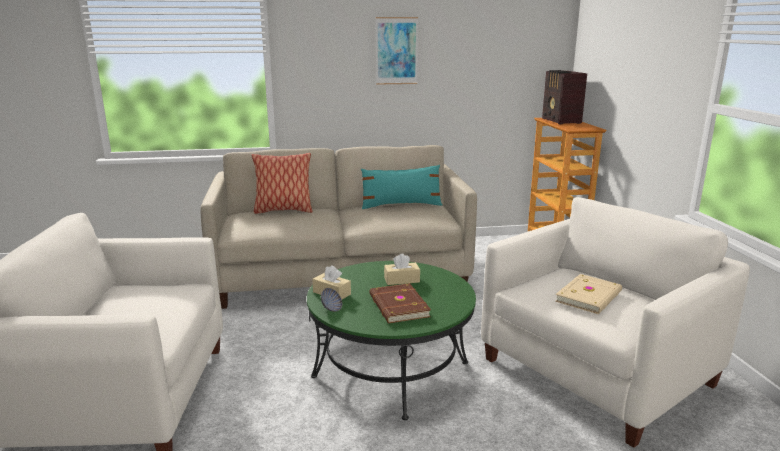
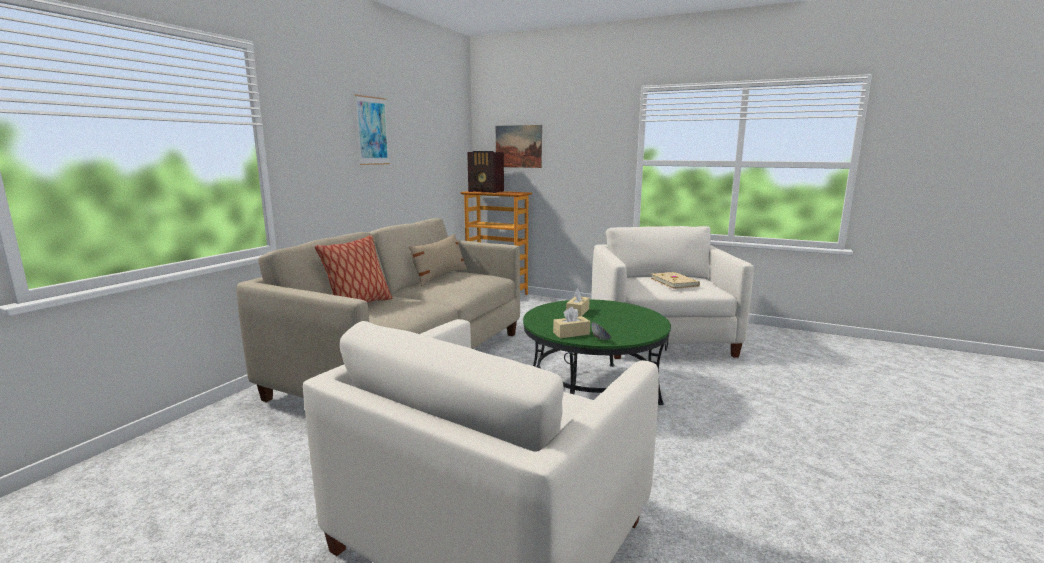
camera: 55 degrees left, 5 degrees down
(398, 306) = (622, 322): brown book -> none
(401, 205) = (439, 276): turquoise pillow -> beige pillow
(605, 67) = (518, 146): none -> picture

